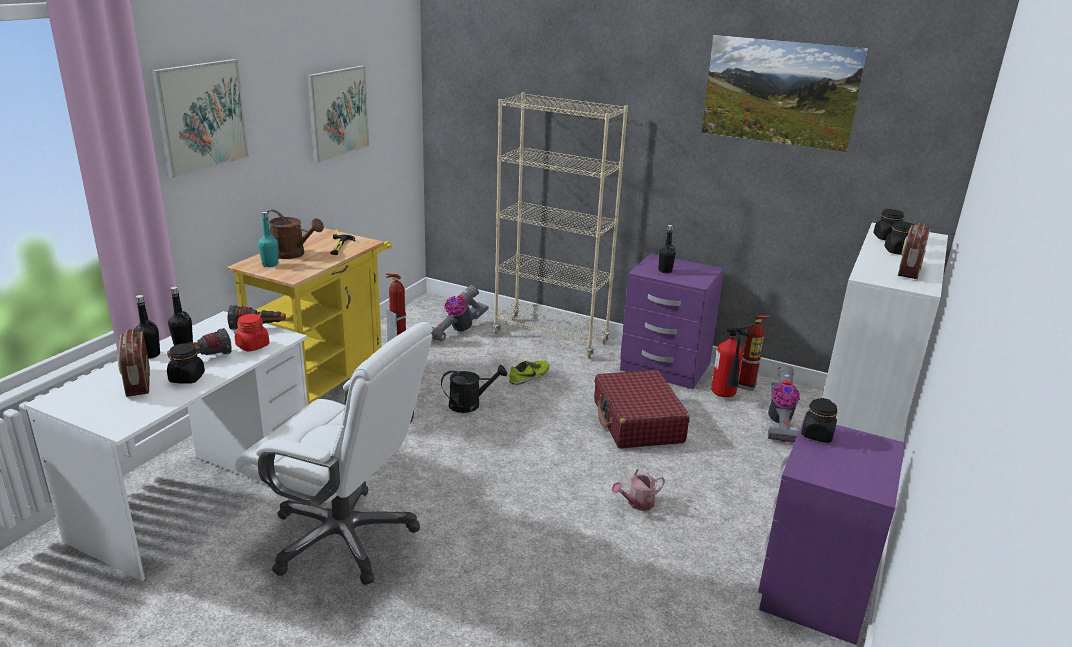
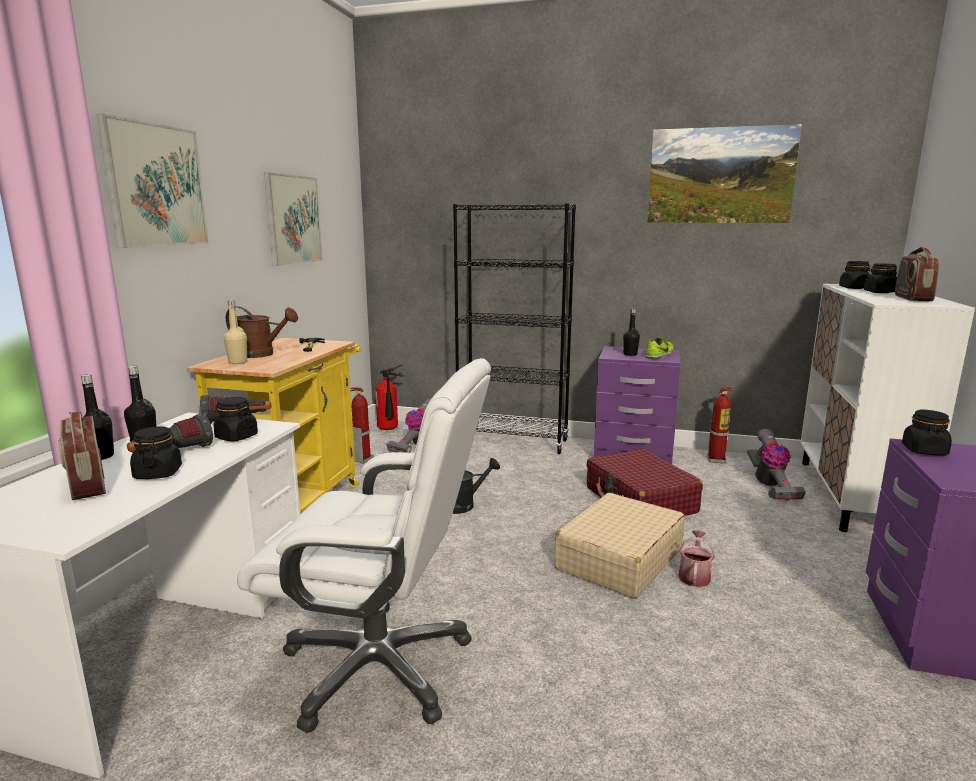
camera: 10 degrees left, 10 degrees down
(252, 346) = (236, 437): red jar -> black jar
(270, 264) = (238, 362): turquoise bottle -> beige bottle
(529, 376) = (510, 475): shoe -> shoe (660, 355)
(551, 338) = (512, 442): beige bookcase -> black bookcase
(580, 478) = (618, 559): none -> beige suitcase
(637, 503) = (694, 575): watering can -> watering can turned 150 degrees clockwise
(725, 396) = (704, 470): fire extinguisher -> fire extinguisher (389, 429)

